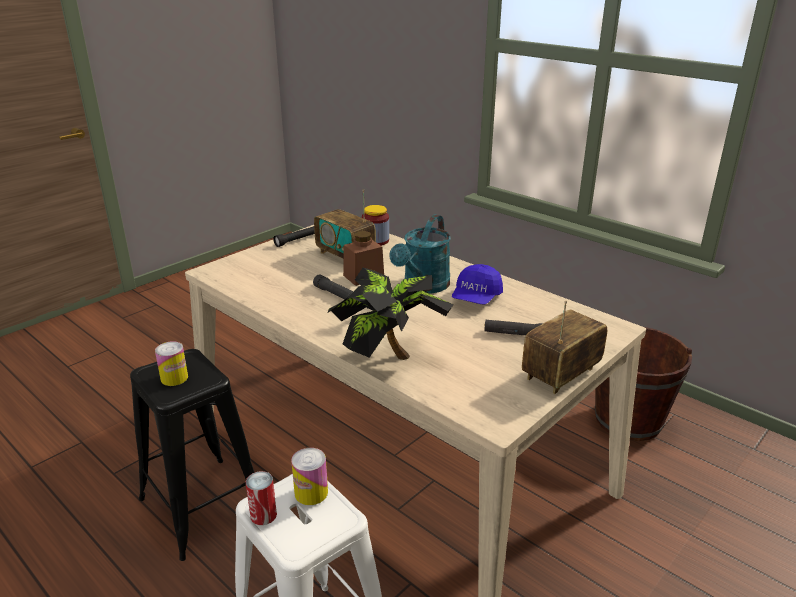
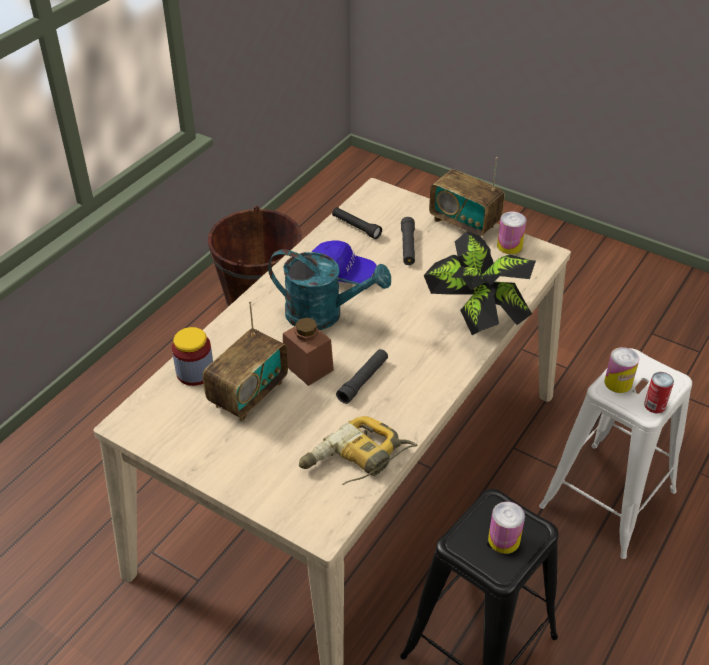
camera: 100 degrees left, 15 degrees up
(258, 286) = (356, 461): none -> power drill
(296, 240) = (201, 458): black flashlight -> black flashlight (356, 227)
(515, 399) = (509, 246): none -> can

